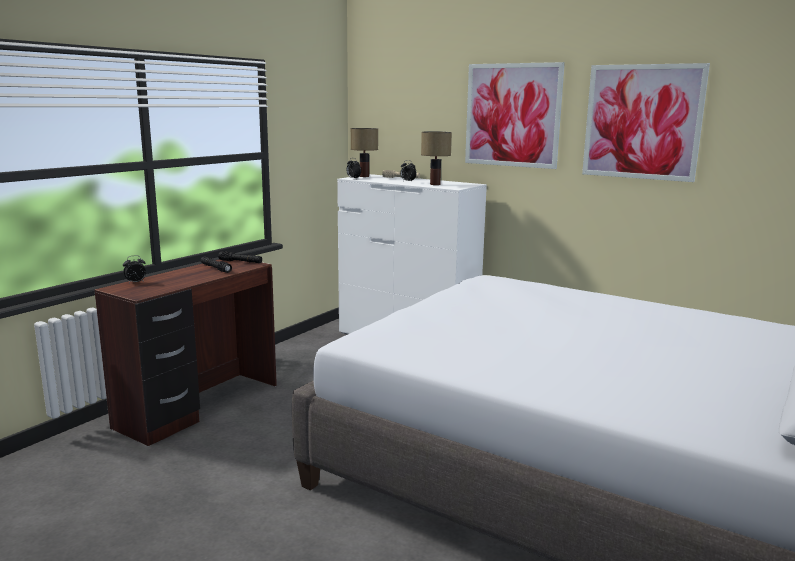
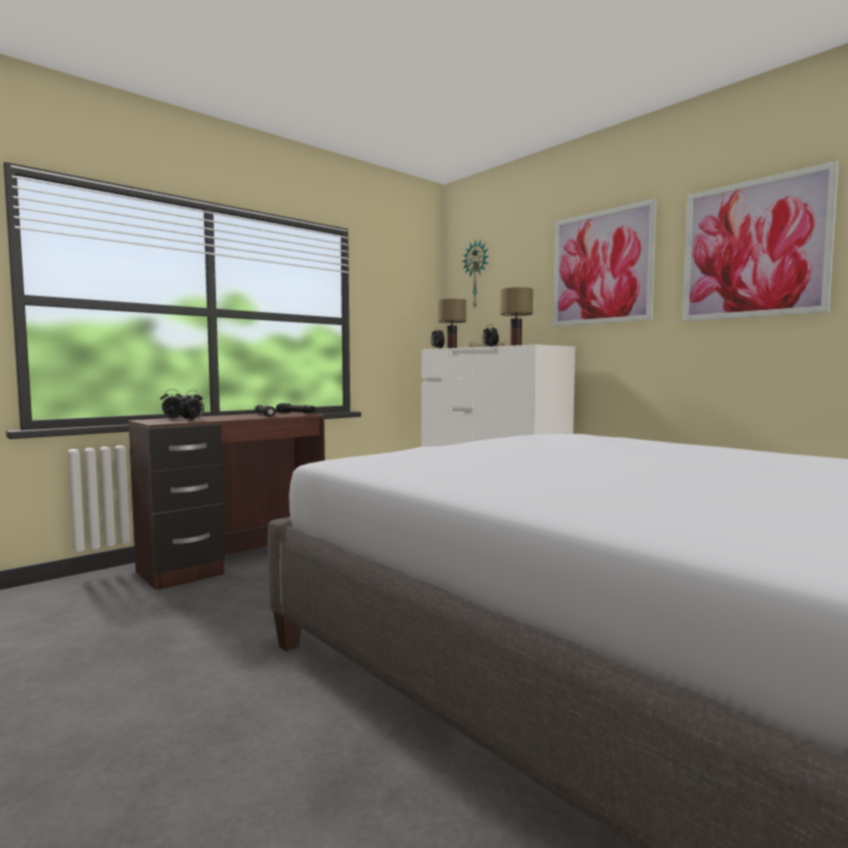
camera: 15 degrees right, 10 degrees down
(164, 287) = (192, 420): none -> alarm clock
(385, 100) = (477, 274): none -> wall clock

